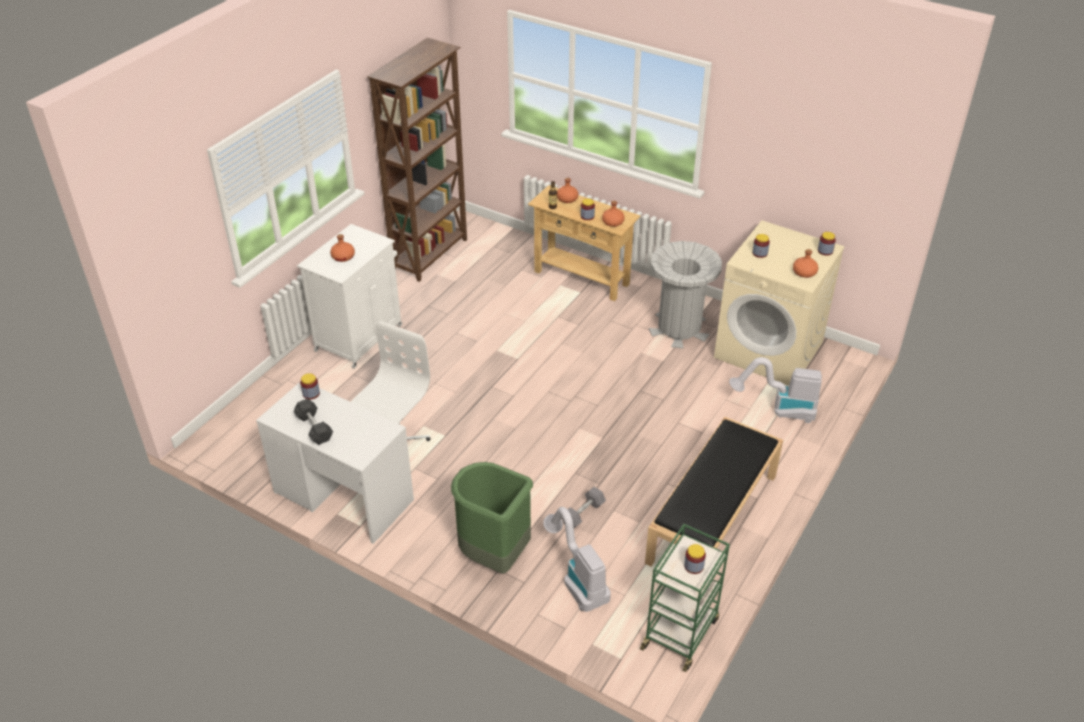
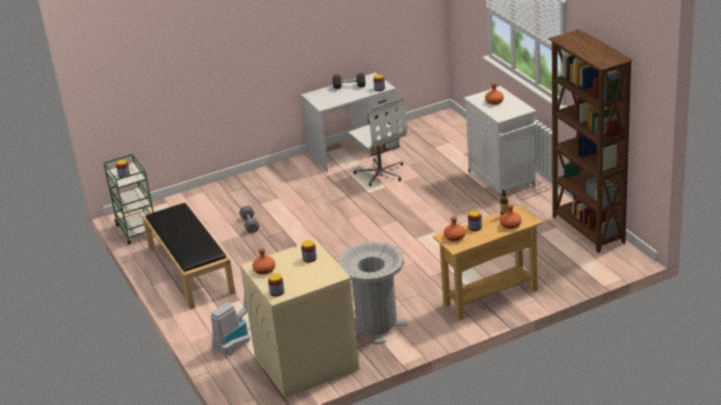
camera: 125 degrees right, 10 degrees down
(493, 556) = (256, 187): green trash can -> none
(577, 579) = (209, 209): vacuum cleaner -> none

